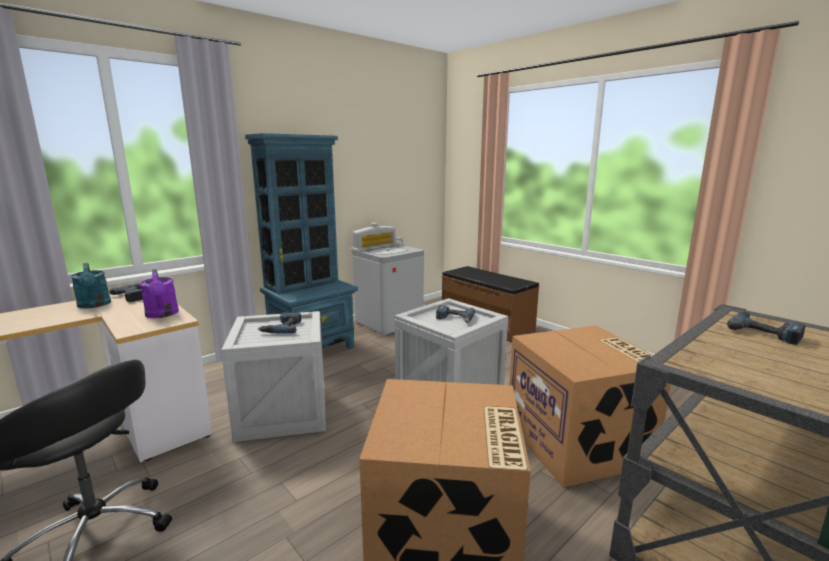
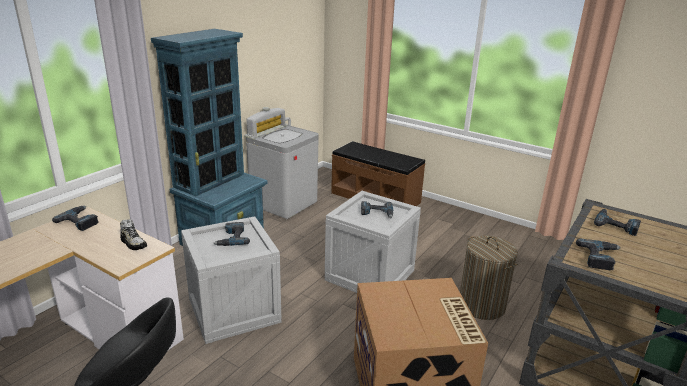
camera: 15 degrees left, 10 degrees up
(94, 305) = (50, 238): turquoise watering can -> none
(162, 314) = (133, 243): purple watering can -> shoe
(579, 443) = (482, 305): cardboard box -> laundry basket
(729, 364) = (600, 258): none -> power drill

